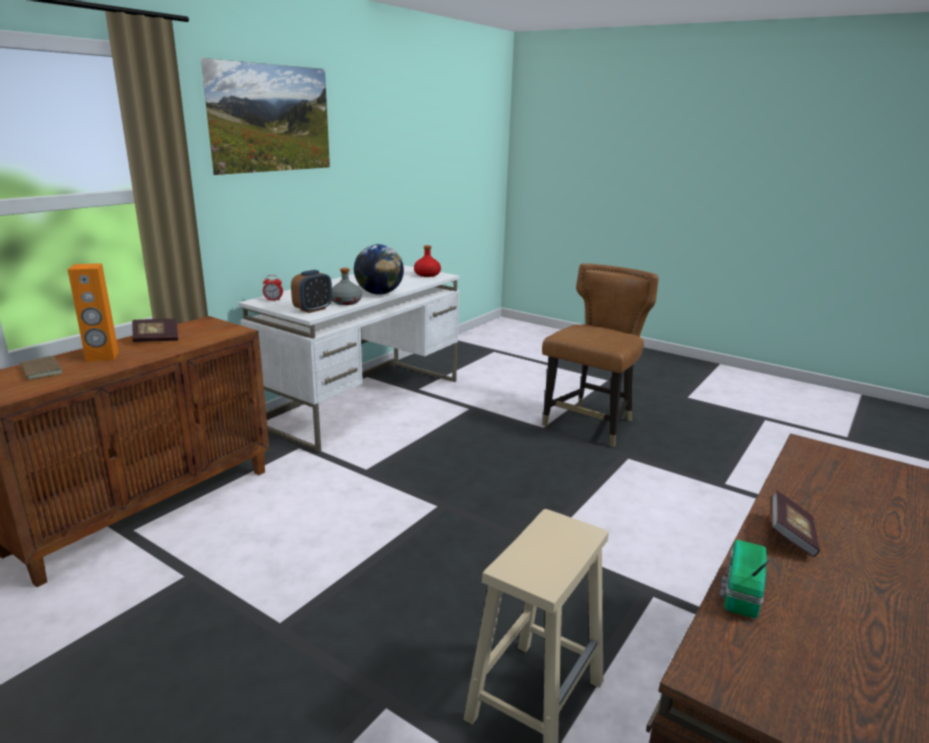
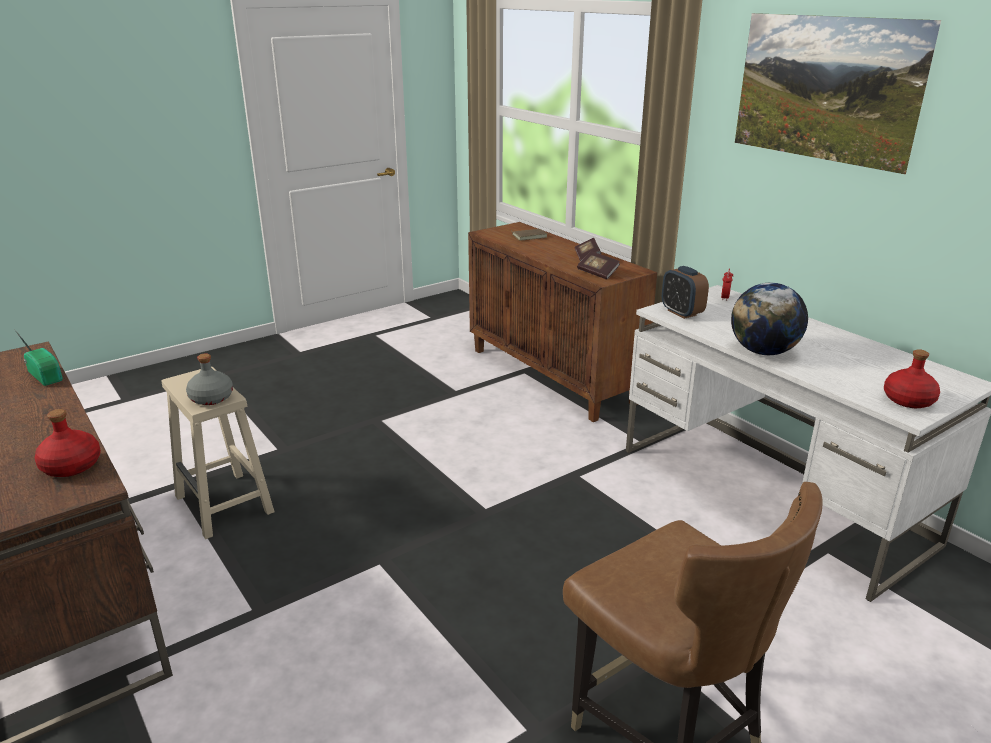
camera: 110 degrees right, 5 degrees up
(102, 357) = (550, 247): orange speaker -> none
(346, 302) = (714, 330): grey bottle -> grey bottle (211, 398)
(790, 536) = (44, 412): book -> book (597, 273)
(813, 469) = (71, 466): none -> red bottle

